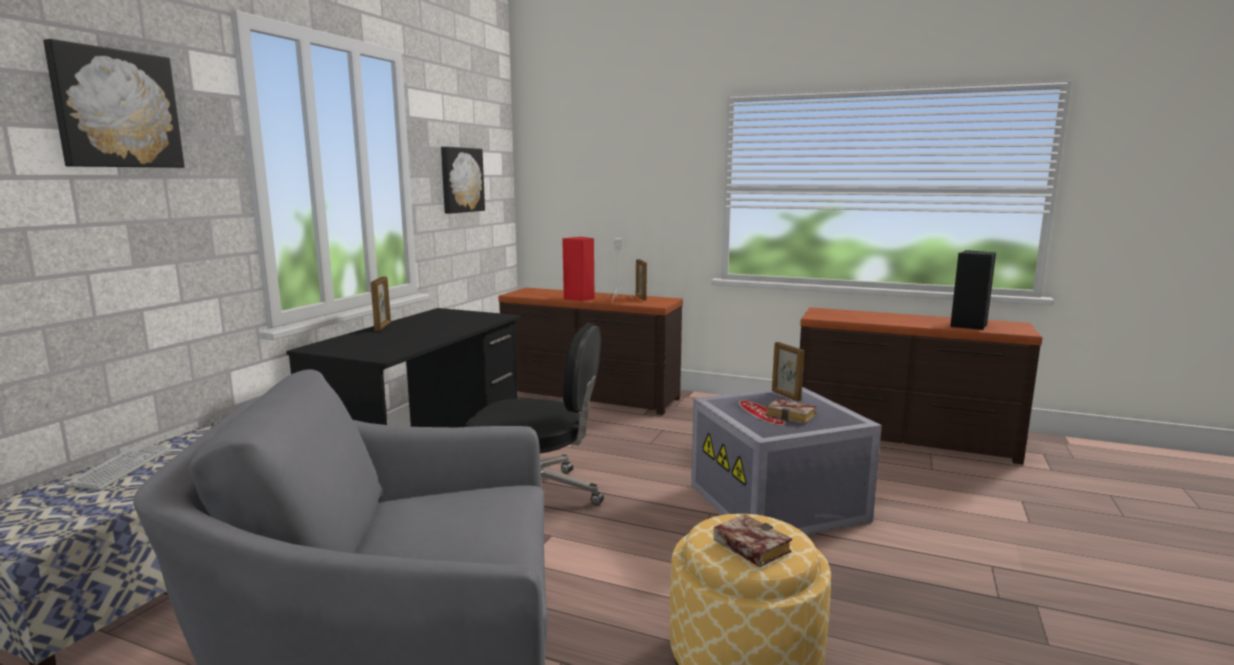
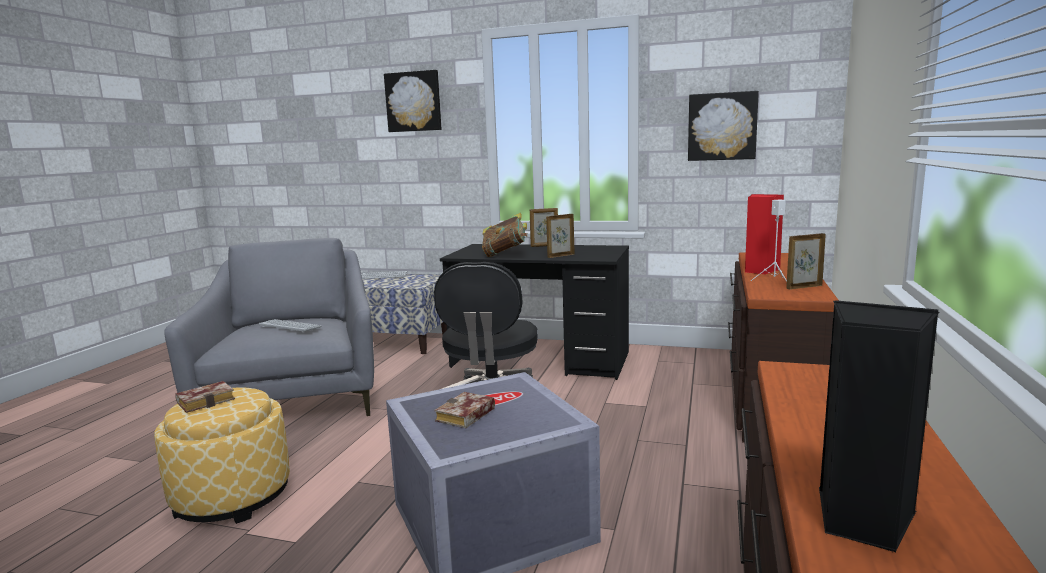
camera: 85 degrees right, 0 degrees up
(416, 339) = (505, 254): none -> book
(451, 515) = (290, 326): none -> keyboard
(785, 396) = (545, 415): picture frame -> picture frame (560, 256)

